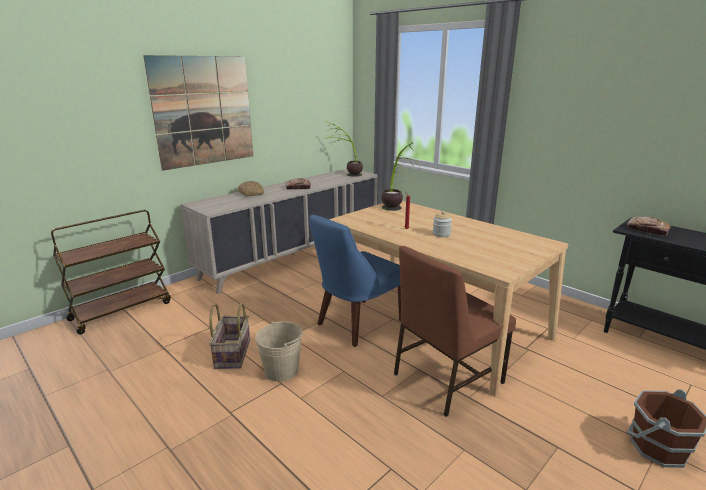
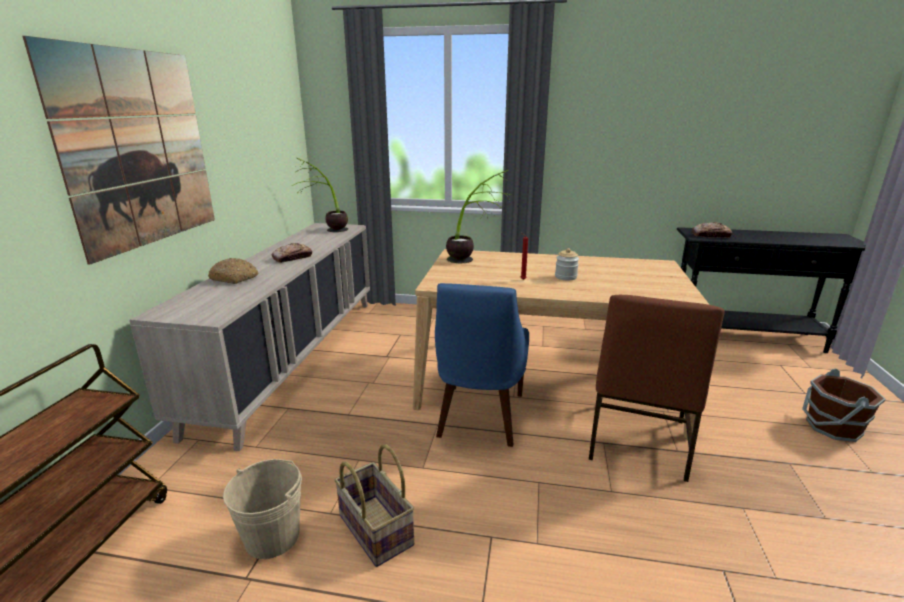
camera: 35 degrees left, 0 degrees up
(281, 370) = (470, 519): beige bucket -> beige bucket (272, 537)

